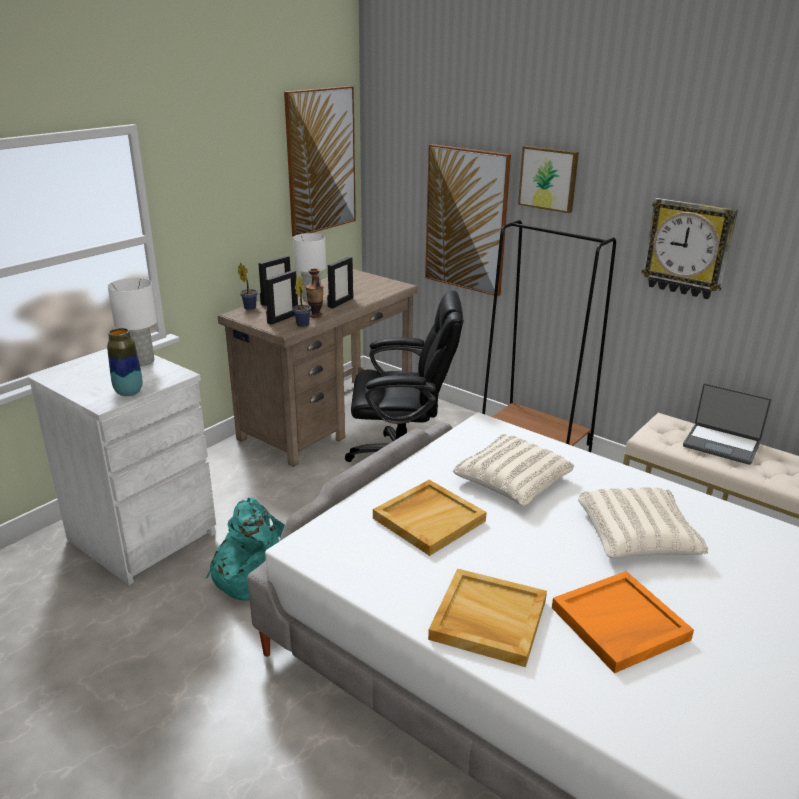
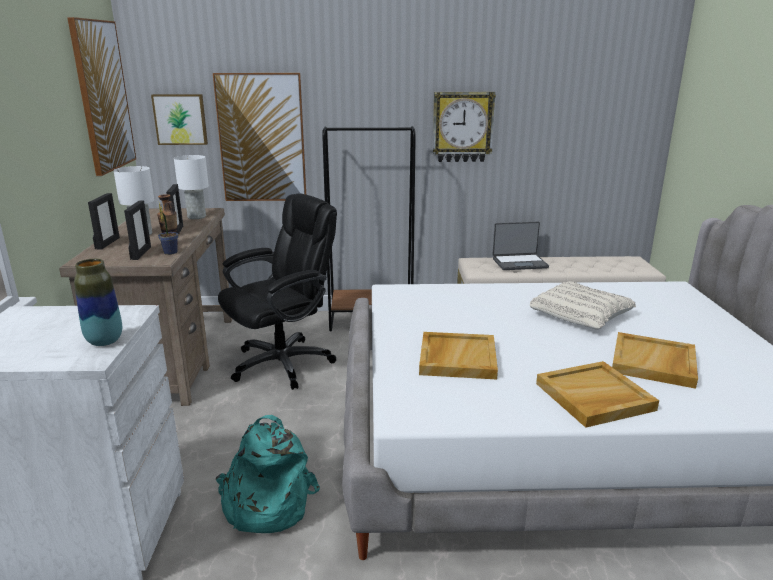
camera: 40 degrees left, 5 degrees down
(141, 361) = (63, 314): white table lamp -> white table lamp (196, 217)
(249, 307) = (86, 254): potted plant -> none
(512, 480) = (465, 314): beige pillow -> none
(549, 178) = (339, 89): picture -> picture (180, 119)
(619, 624) = (654, 363): orange tray -> beige tray

